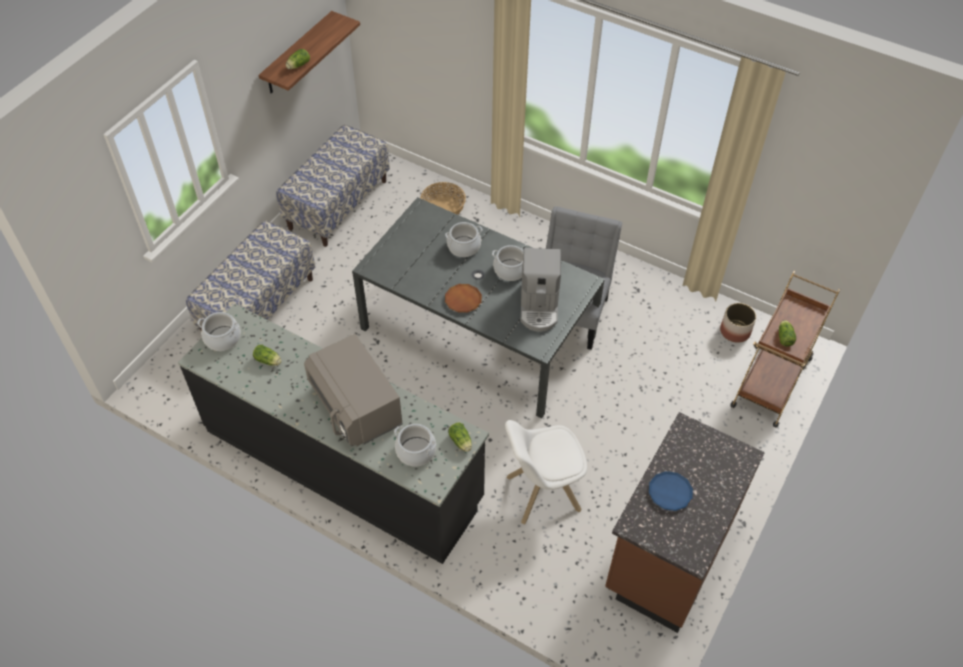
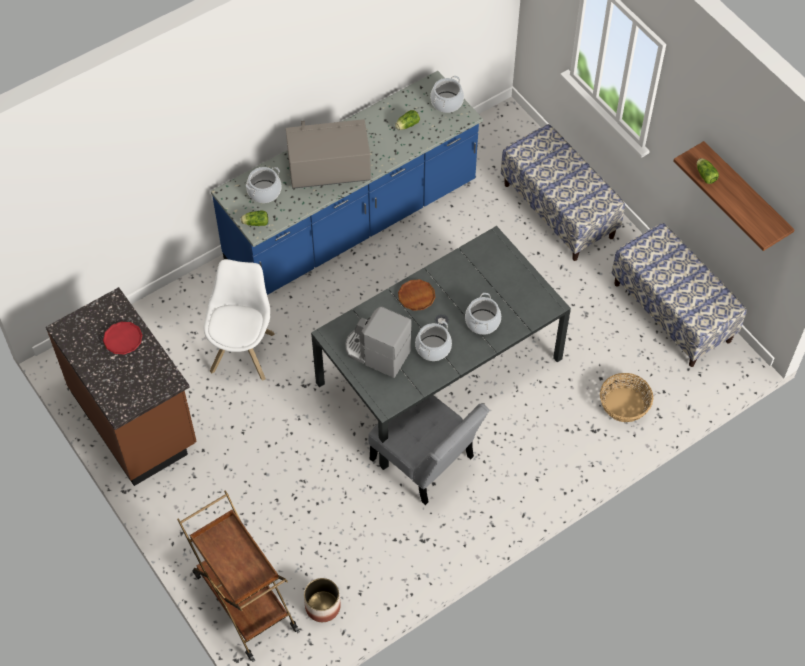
camera: 115 degrees right, 5 degrees up
(343, 464) = (352, 223): black counter -> blue counter
(670, 492) = (123, 339): blue plate -> red plate
(784, 337) = (228, 542): lettuce -> none

